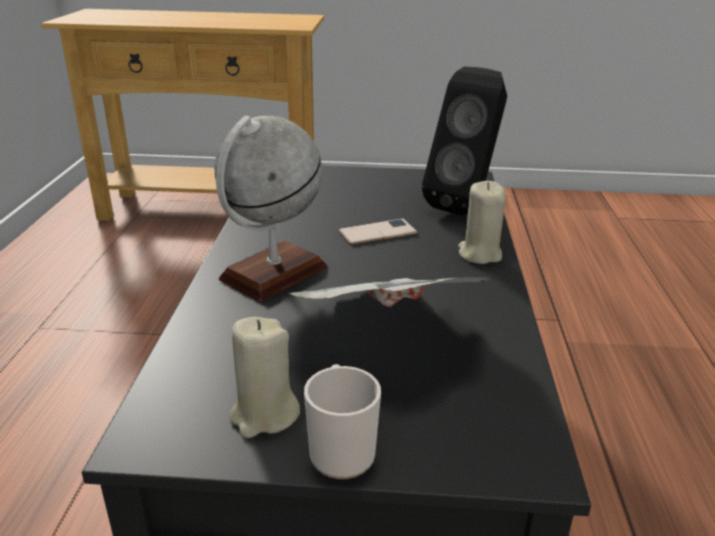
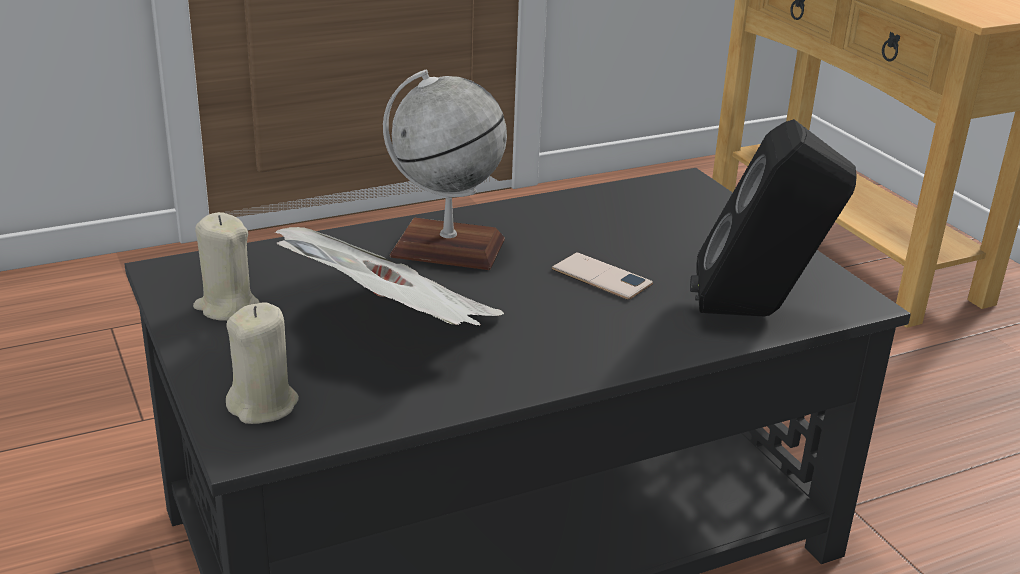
camera: 60 degrees right, 0 degrees up
(341, 449) = (206, 350): mug -> none
(479, 254) = (624, 349): beige candle -> beige candle (263, 405)

